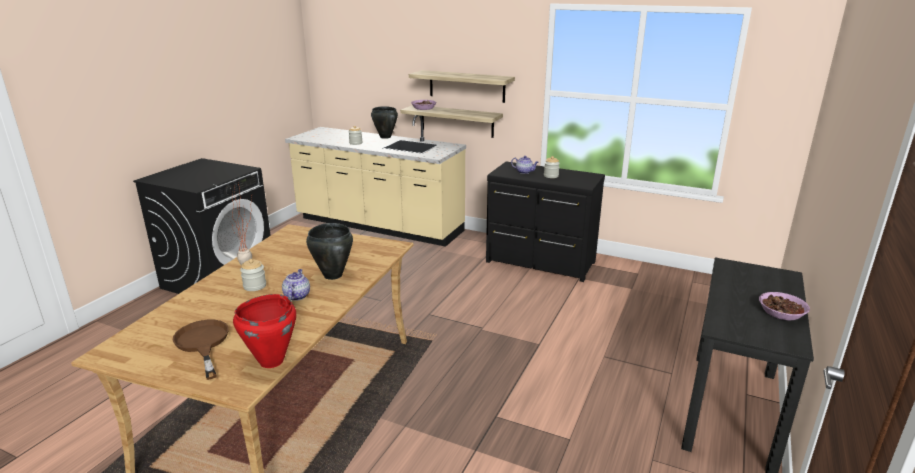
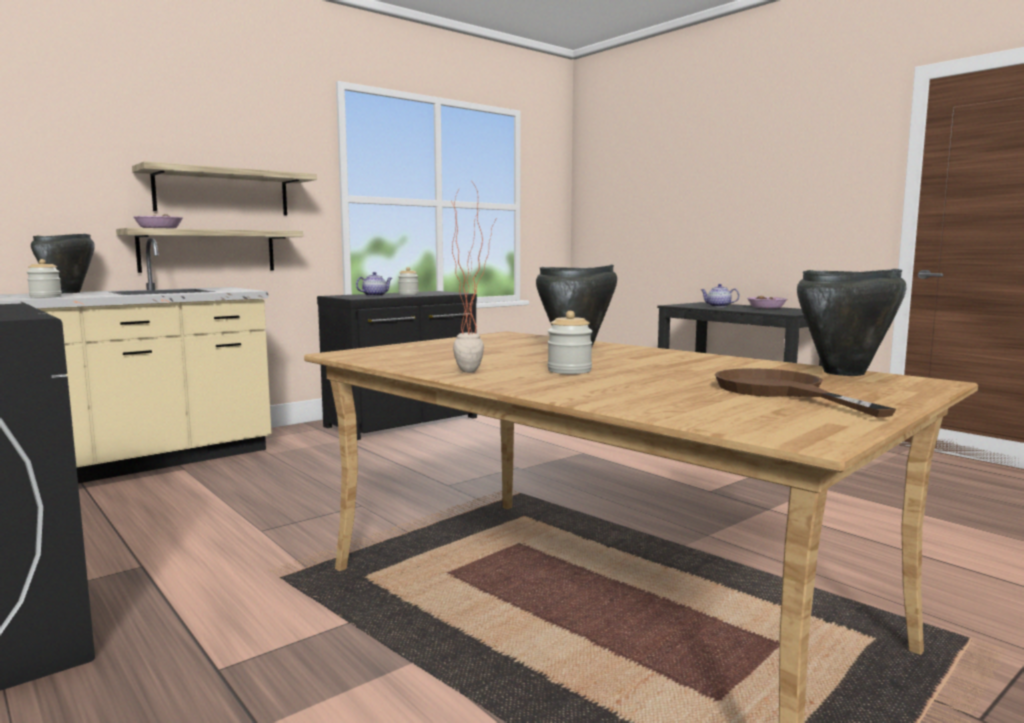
camera: 65 degrees left, 15 degrees down
(203, 343) = (780, 392): brown frying pan -> brown frying pan turned 75 degrees clockwise
(271, 361) = (844, 373): red cooking pot -> black cooking pot
(297, 296) = (632, 360): teapot -> teapot (718, 306)

